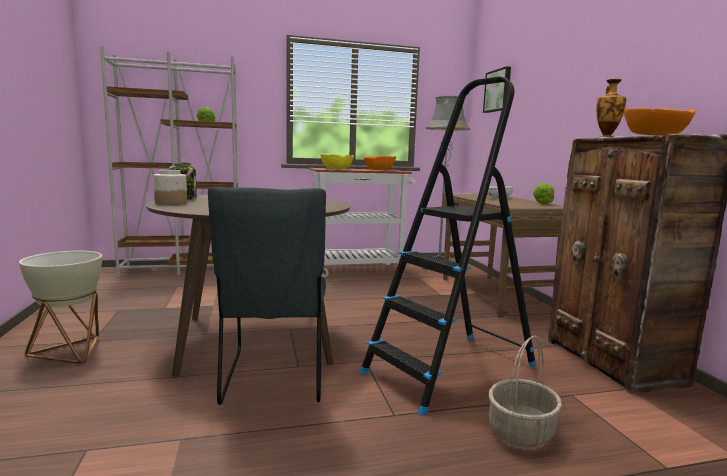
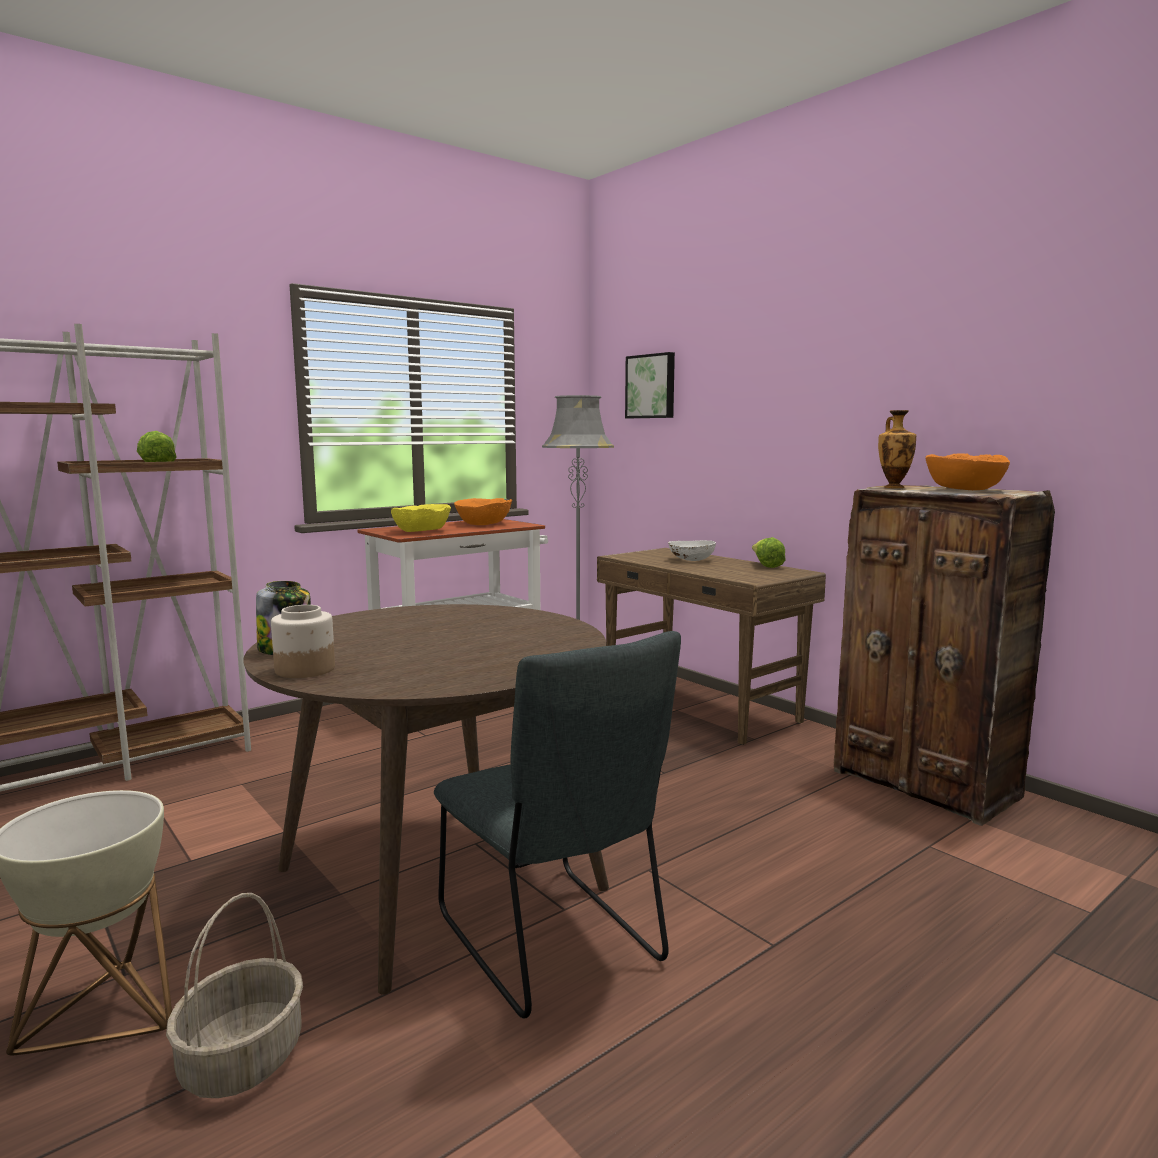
camera: 25 degrees left, 0 degrees up
(449, 369) = (766, 850): black step ladder -> none
(521, 432) = (929, 917): basket -> basket (242, 1061)

